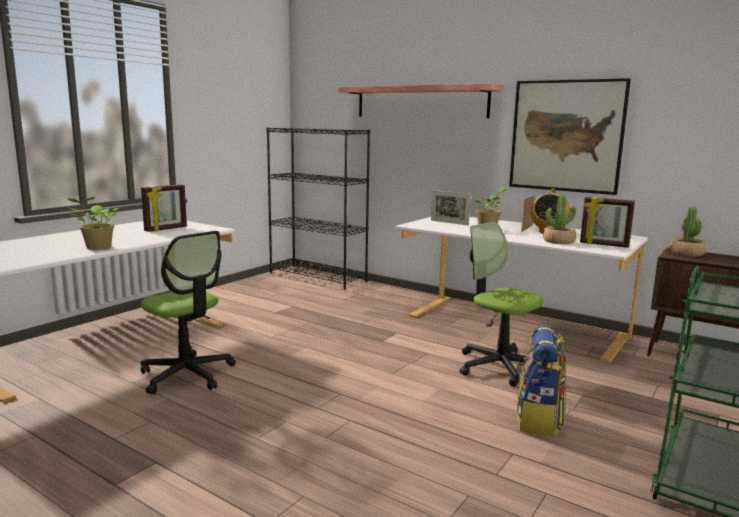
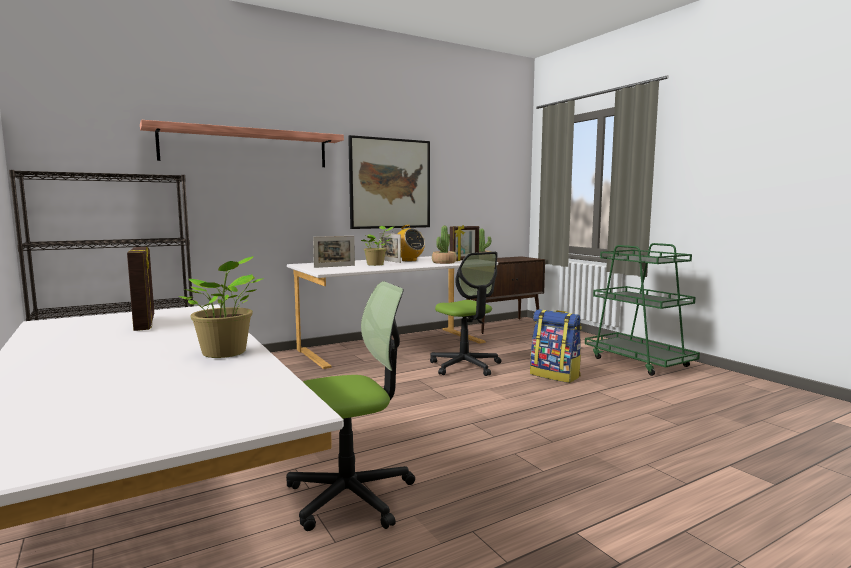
camera: 65 degrees left, 5 degrees down
(499, 366) = (465, 366): office chair -> office chair turned 105 degrees counterclockwise

